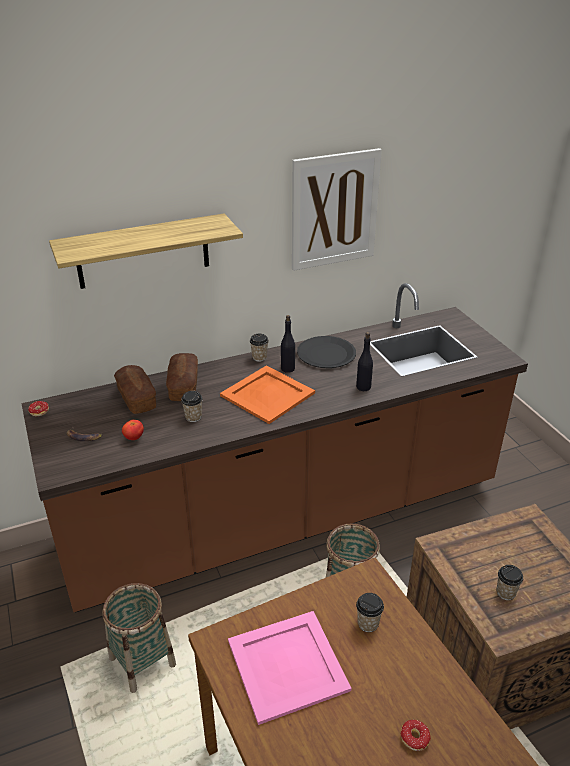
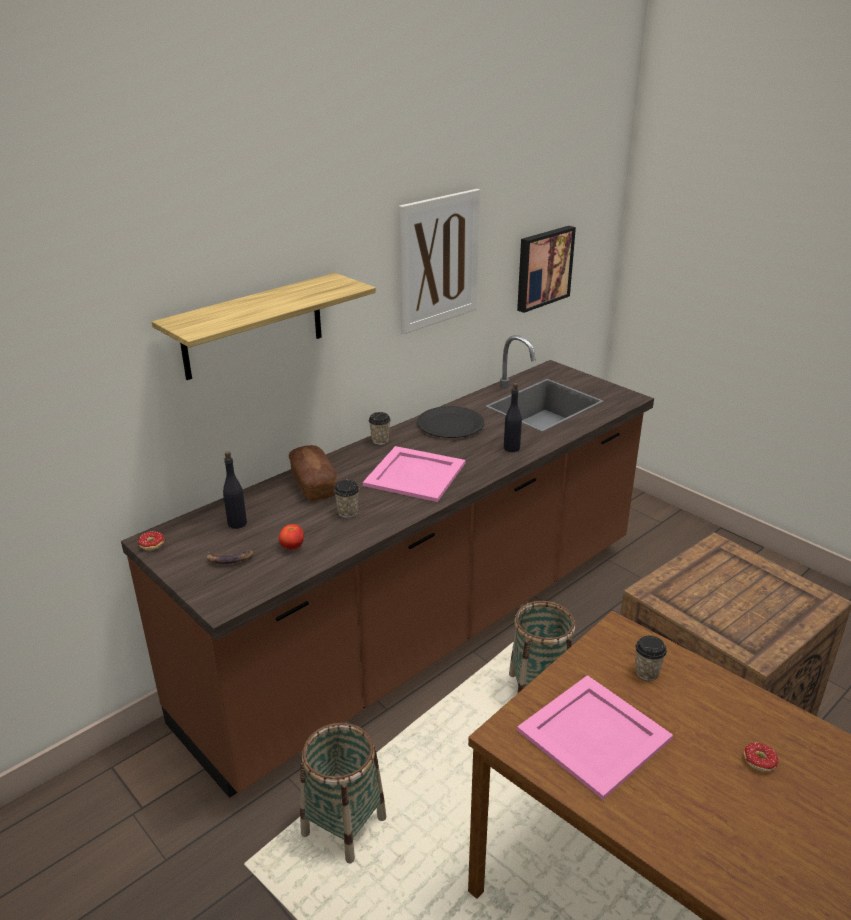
camera: 20 degrees left, 5 degrees down
(136, 398) = (266, 507): bread -> none
(267, 395) = (415, 474): orange tray -> pink tray
(287, 368) = (419, 445): black bottle -> black bottle (237, 523)
(453, 223) = (543, 267): none -> picture
(505, 592) = (738, 617): cup -> none

